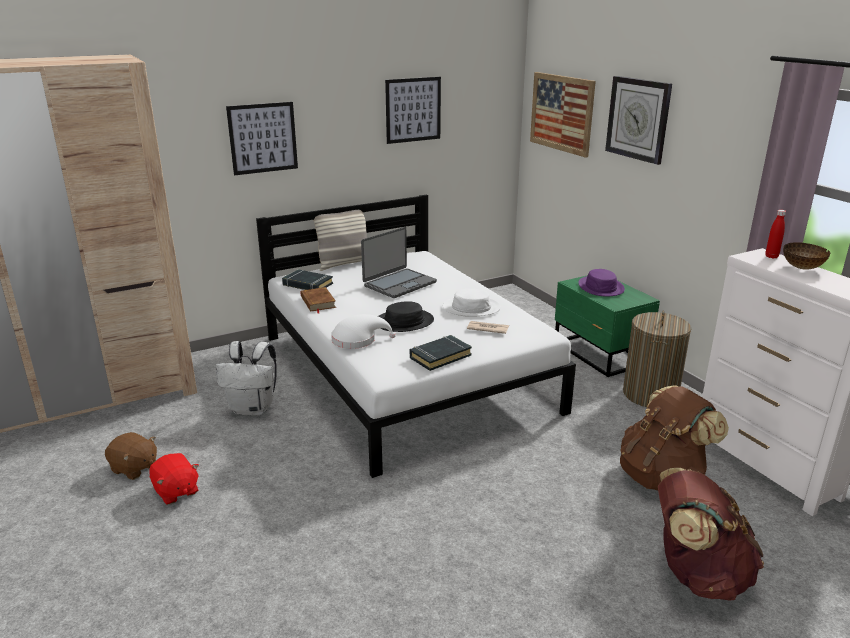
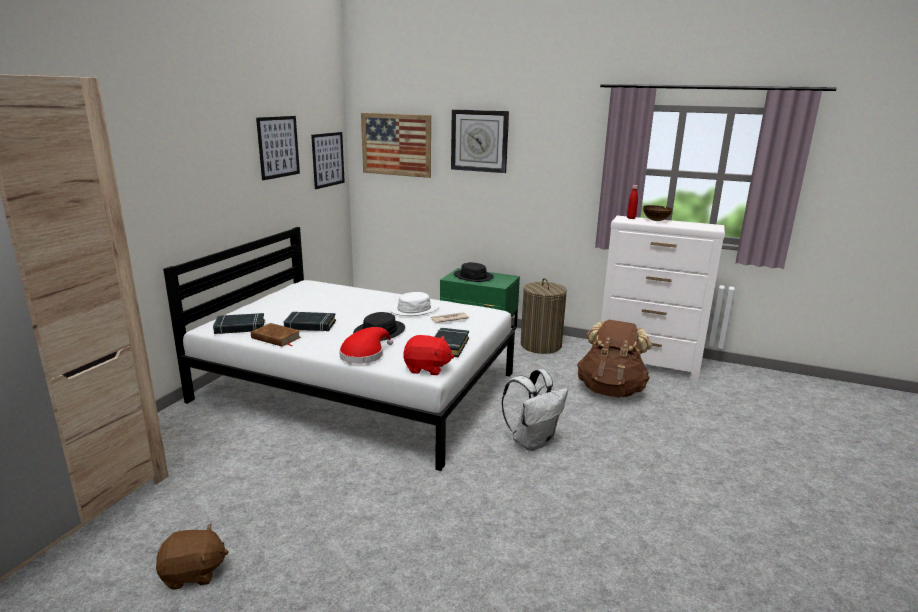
camera: 40 degrees left, 5 degrees down
(176, 491) = (276, 568): red plush toy -> red plush toy (427, 368)
(253, 409) = (255, 465): white backpack -> white backpack (533, 441)
(263, 138) = (158, 179): picture -> picture (328, 159)
(344, 263) = (247, 304): pillow -> none
(357, 340) = (364, 354): white hat -> red hat
(358, 298) = (310, 325): none -> black book
(399, 284) = (329, 306): laptop -> none
(601, 287) = (473, 276): purple hat -> black hat
(696, 574) = (695, 434): brown backpack -> none

